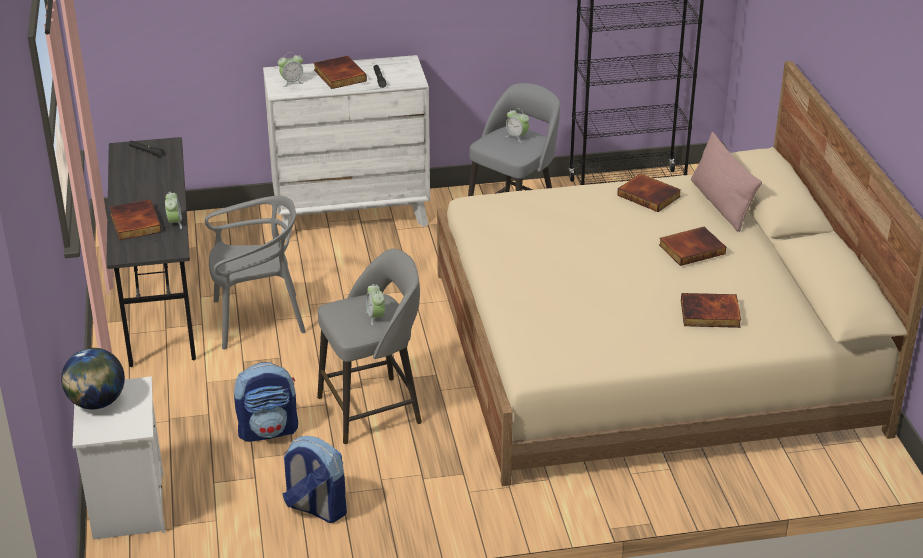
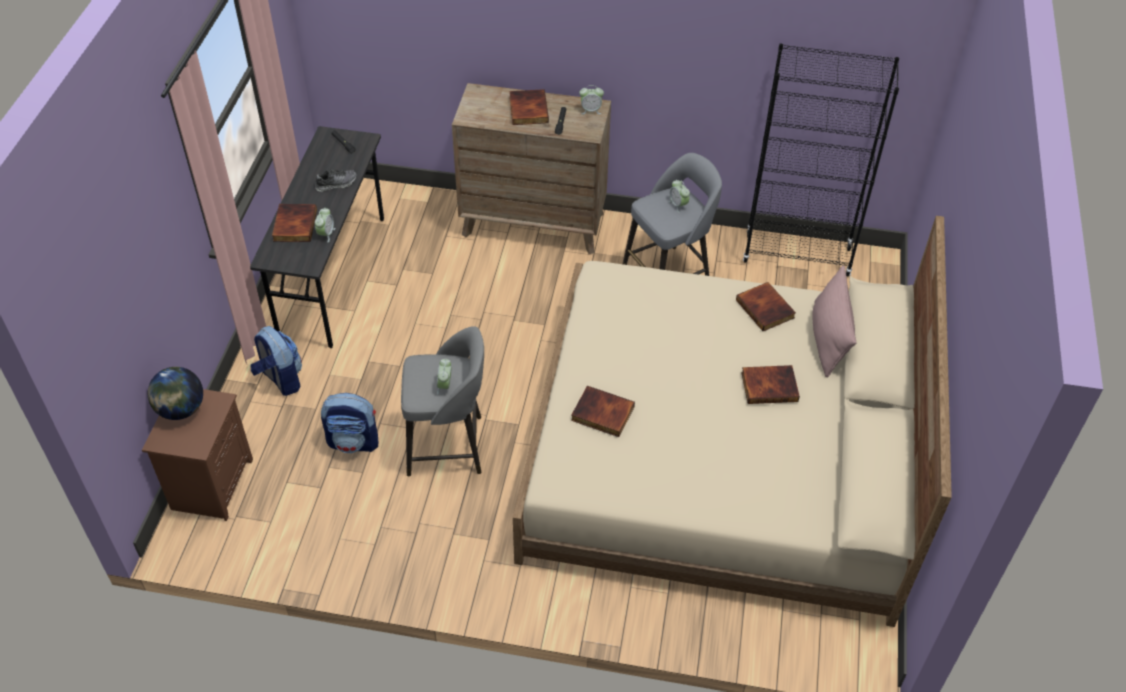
camera: 20 degrees right, 15 degrees up
(127, 505) = (211, 483): white nightstand -> brown nightstand
(159, 183) = (336, 184): none -> shoe
(257, 319) = (400, 319): grey chair -> none
(292, 82) = (482, 108): alarm clock -> alarm clock (591, 110)
(315, 508) = (352, 536): backpack -> backpack (280, 379)
(351, 215) = (533, 224): white dresser -> brown dresser
(709, 314) = (743, 470): book -> book (601, 414)

